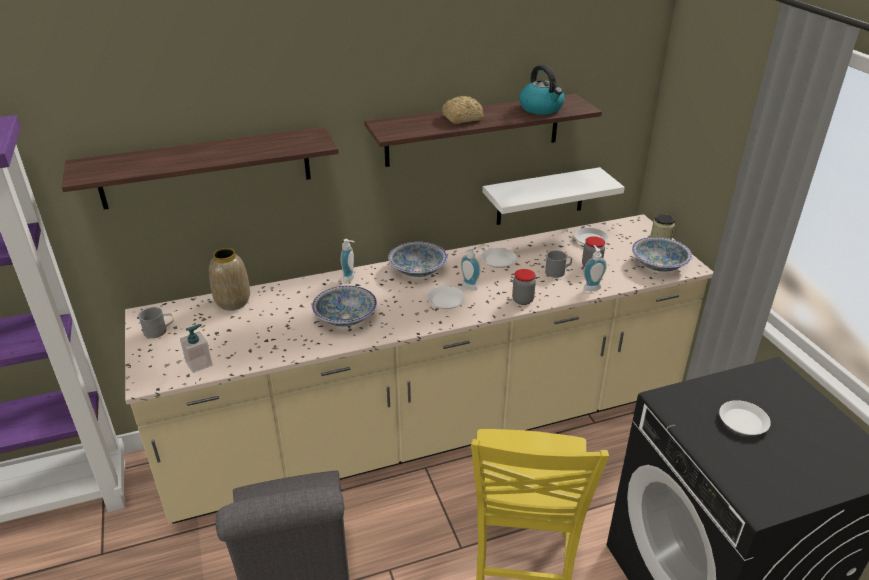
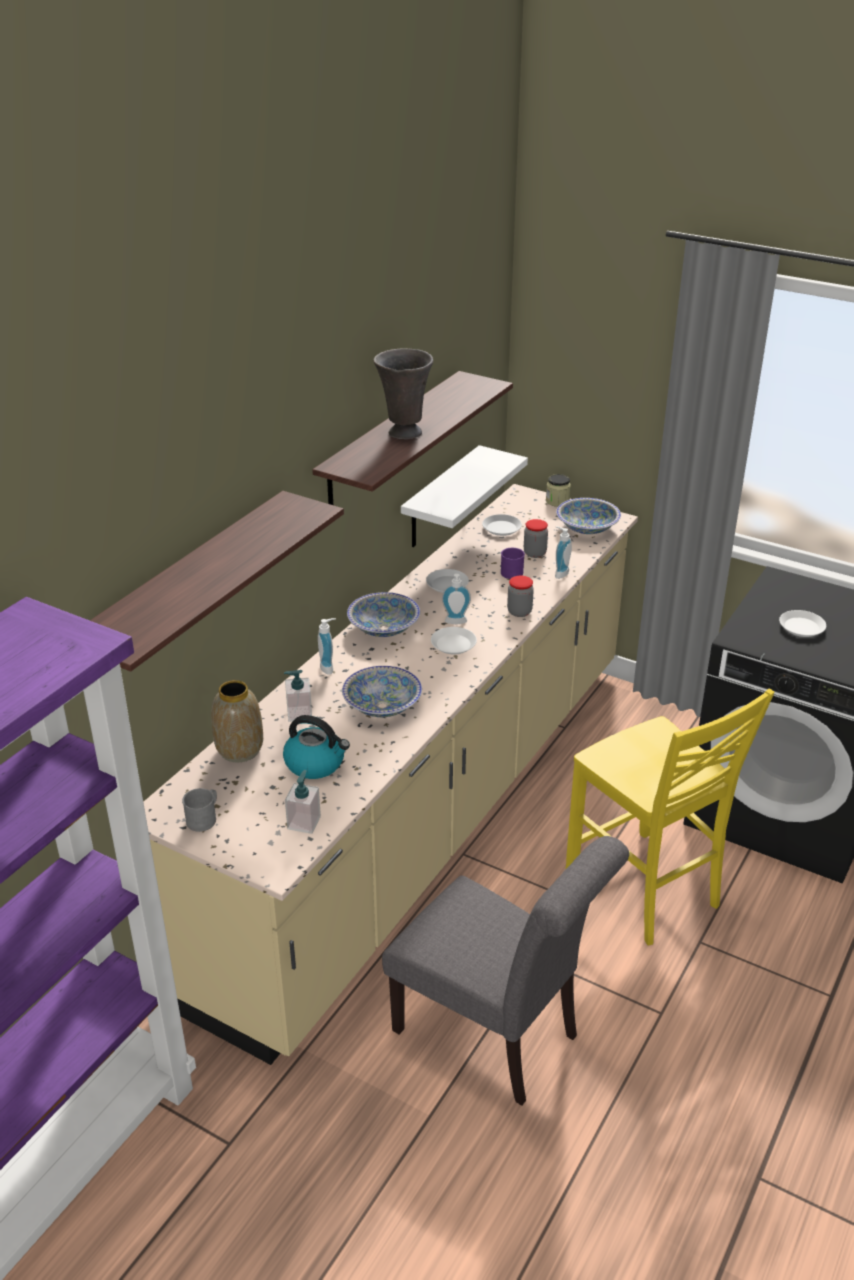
camera: 40 degrees left, 0 degrees up
(294, 297) = (299, 713): none -> soap dispenser
(461, 118) = (403, 433): bread -> grey vase
(541, 108) = (457, 397): kettle -> kettle (316, 763)
(558, 271) = (513, 571): grey mug -> purple mug

